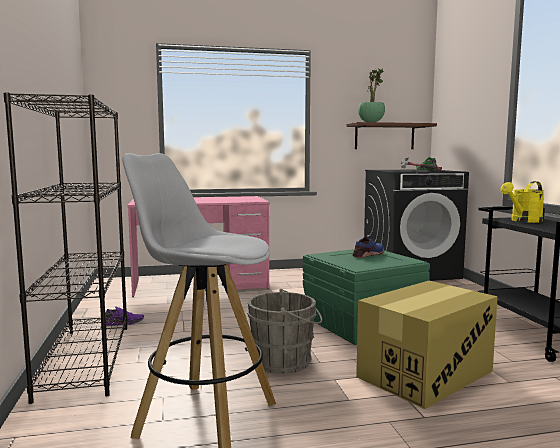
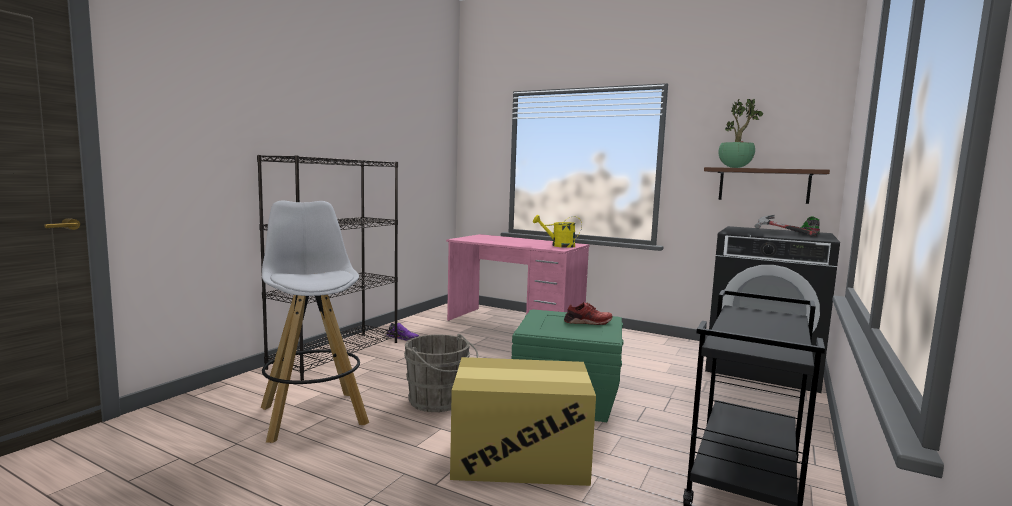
camera: 40 degrees right, 0 degrees up
(369, 254) = (588, 322): blue shoe -> red shoe
(523, 221) = (757, 318): yellow watering can -> yellow watering can (558, 245)

